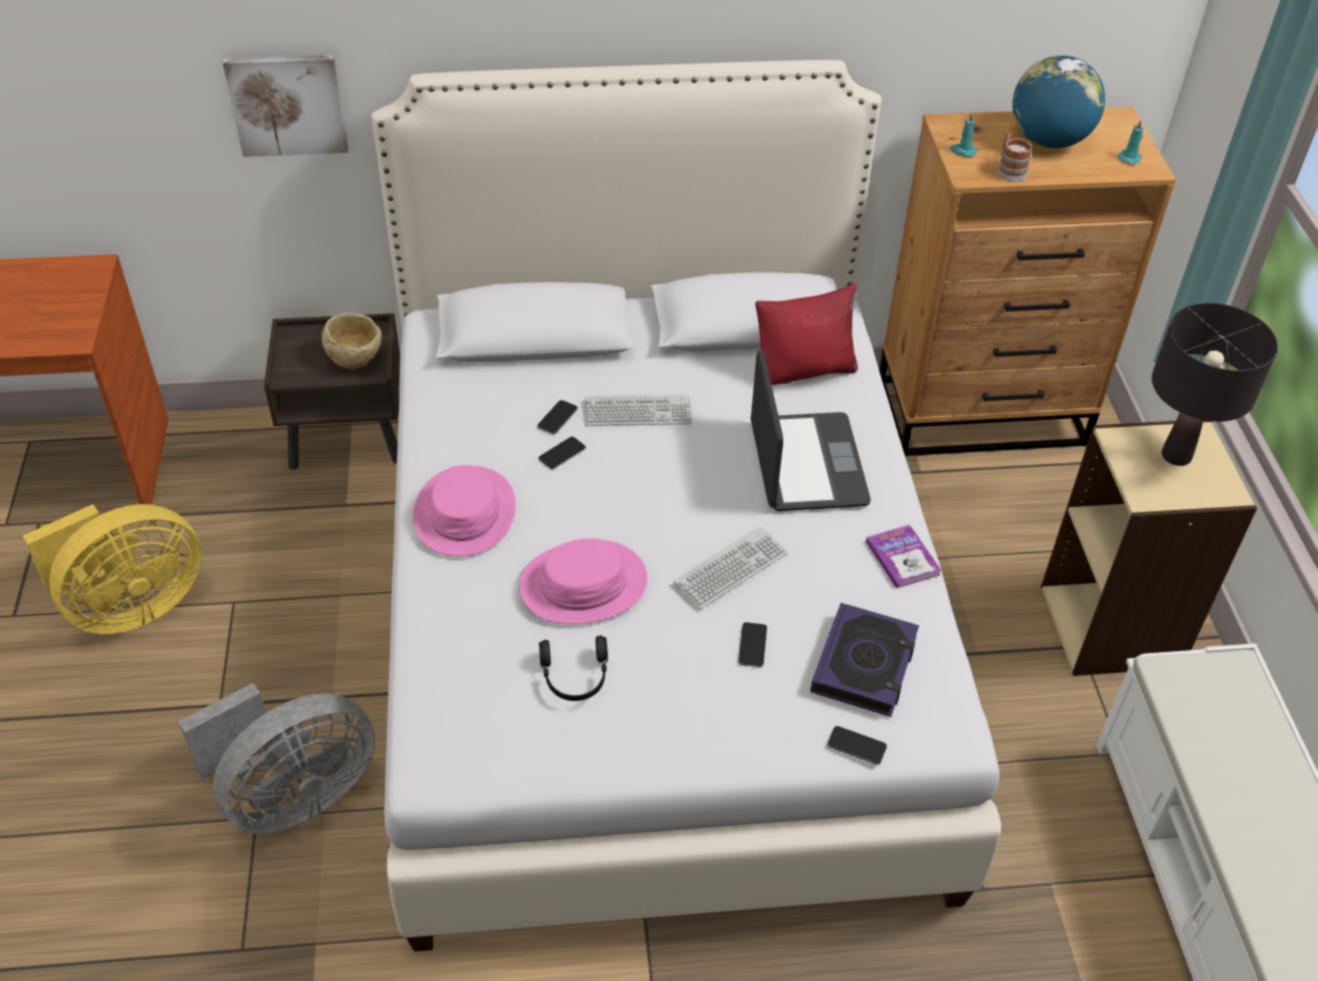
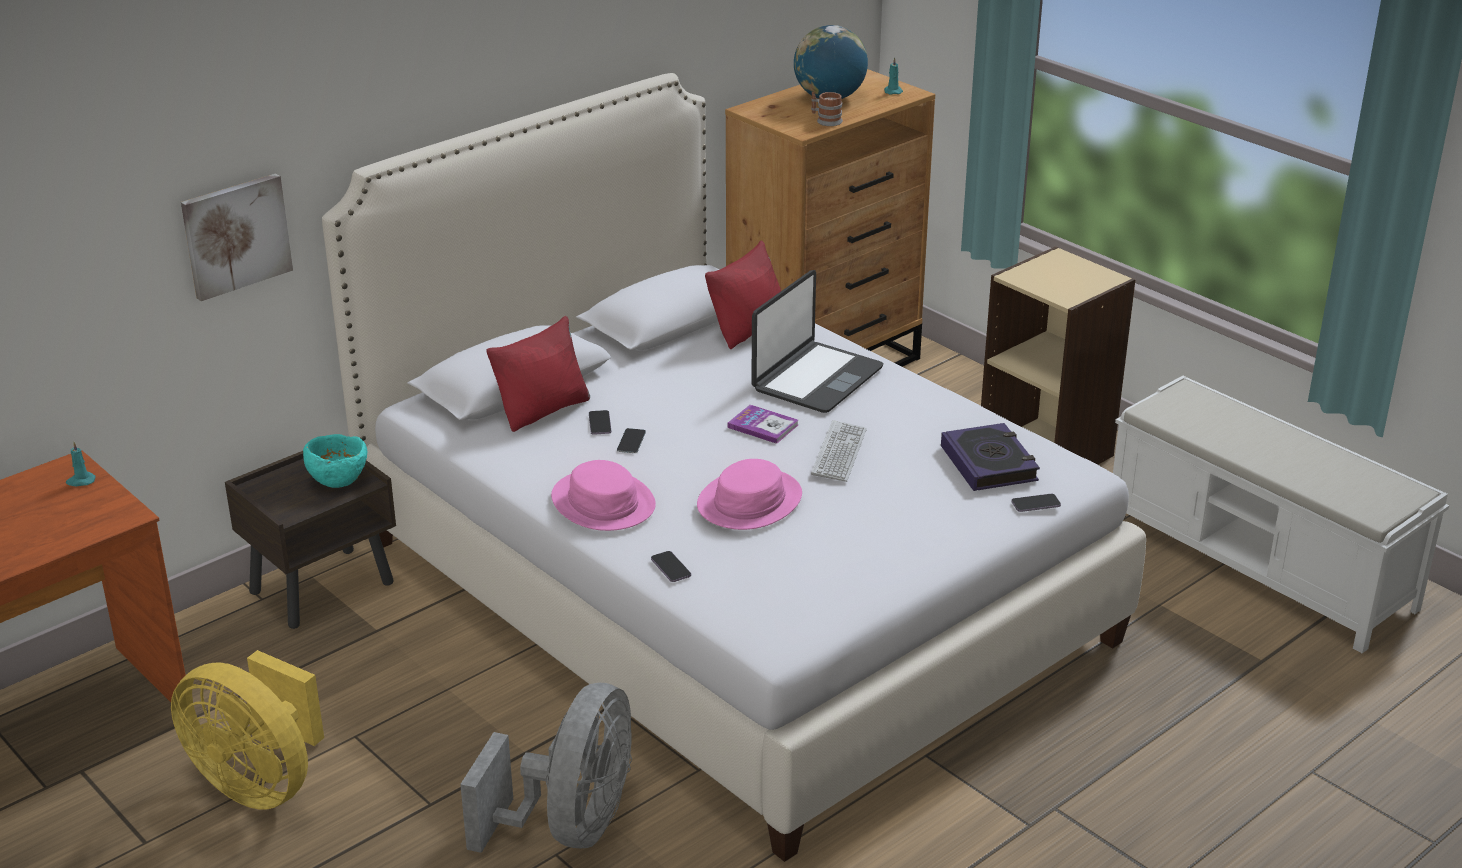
camera: 35 degrees left, 15 degrees down
(131, 607) = (260, 783): yellow fan -> yellow fan turned 105 degrees clockwise
(356, 359) = (338, 480): beige bowl -> turquoise bowl
(527, 378) = (543, 410): none -> red pillow
(575, 677) = (811, 550): black headphones -> none
(638, 412) = (656, 397): keyboard -> none
(752, 645) = (905, 485): phone -> phone (670, 568)
(806, 464) = (816, 379): laptop -> laptop turned 75 degrees clockwise
(902, 558) = (943, 402): book -> book (763, 426)
(962, 151) = (780, 120): turquoise candle -> turquoise candle (80, 481)
(1176, 455) = (1059, 271): black table lamp -> none

